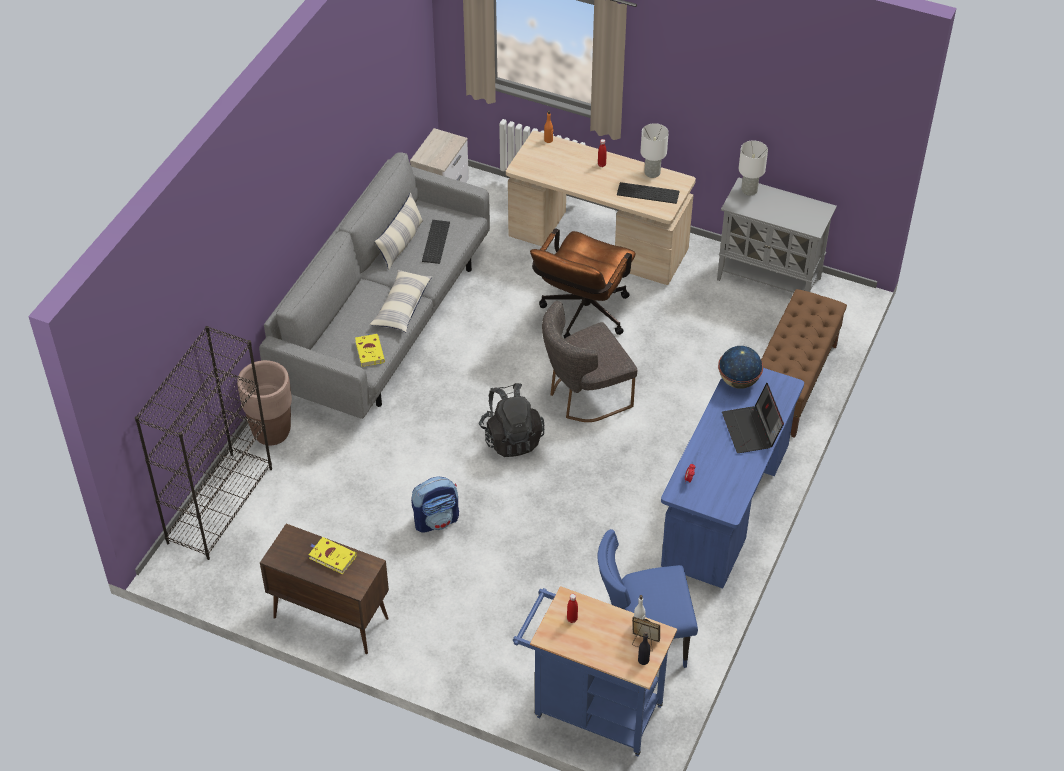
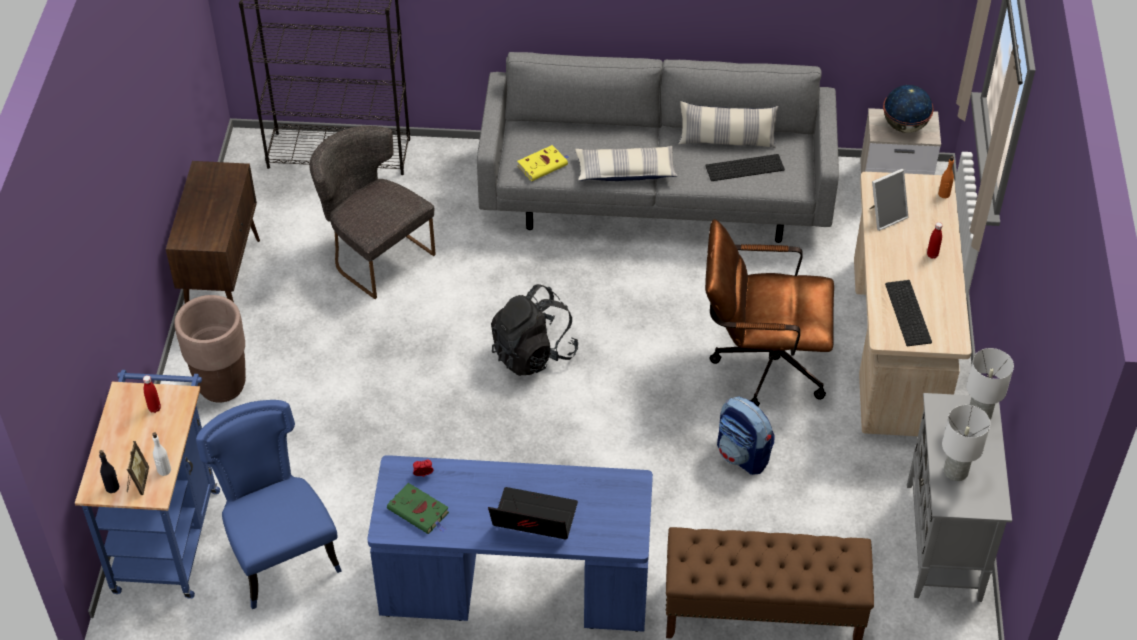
camera: 70 degrees right, 0 degrees up
(271, 432) = (452, 159): brown planter -> brown planter (222, 386)
(331, 557) = (216, 210): yellow book -> none
(436, 520) = (385, 324): backpack -> backpack (743, 455)
(554, 174) = (885, 216): none -> picture frame
(584, 396) = (630, 402): grey chair -> grey chair (375, 255)
(652, 172) = (950, 307): white table lamp -> white table lamp (956, 471)
(721, 489) = (420, 512): none -> green book
(738, 381) = (612, 487): globe -> globe (904, 126)
(751, 430) = (532, 520): laptop -> laptop turned 45 degrees clockwise

